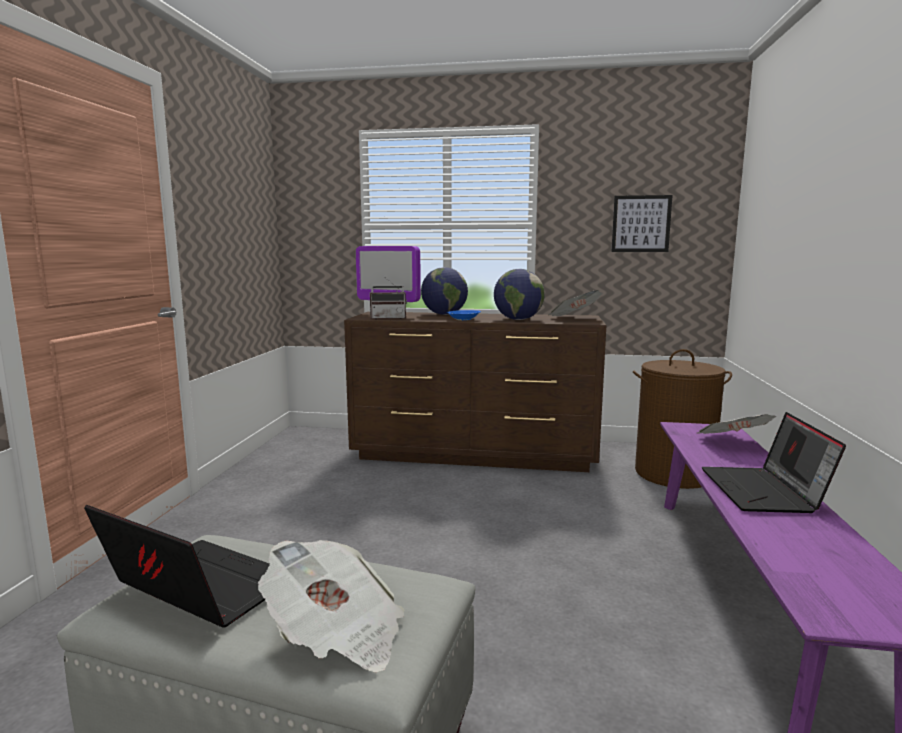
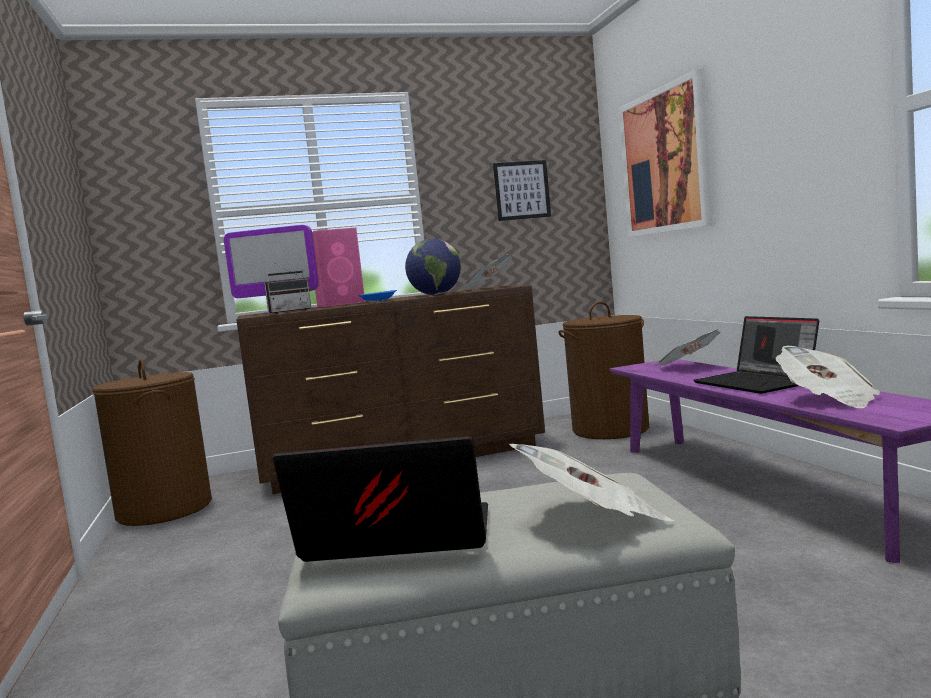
camera: 25 degrees left, 5 degrees down
(287, 450) = (164, 509): none -> brown laundry basket
(444, 314) = (342, 304): globe -> pink speaker
(781, 212) = (664, 161): none -> picture
(799, 548) = (828, 400): none -> newspaper

